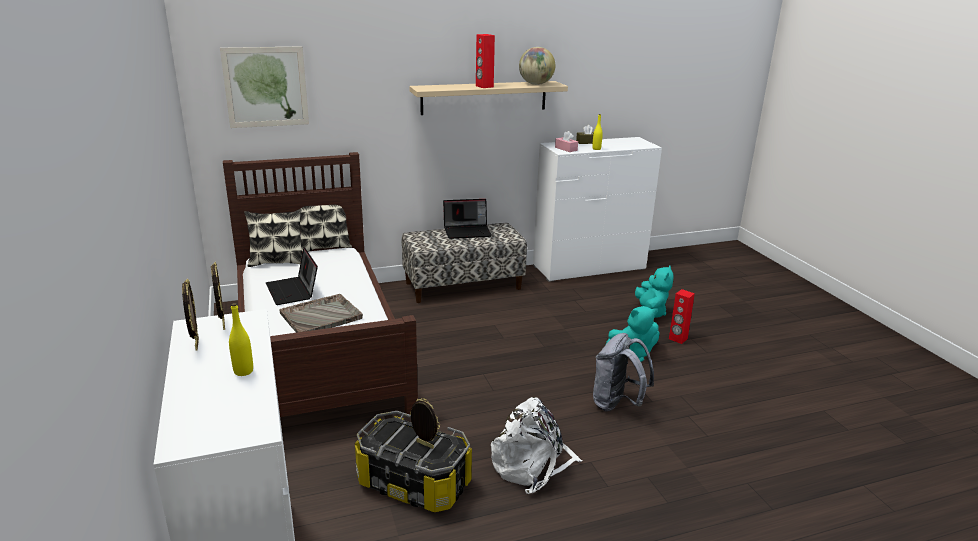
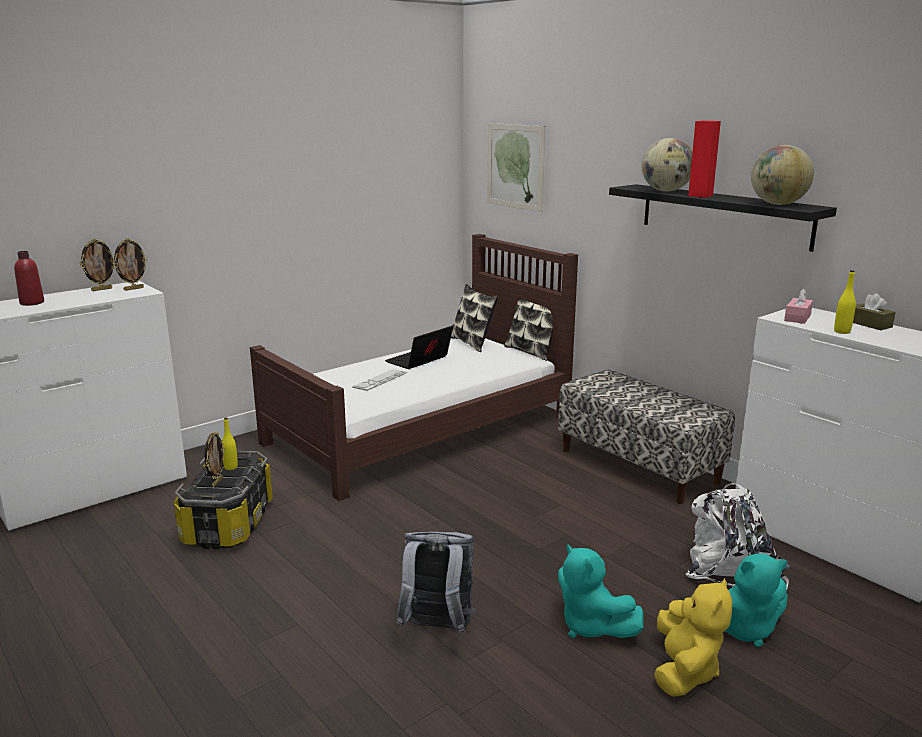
camera: 70 degrees right, 5 degrees down
(212, 392) = (32, 303): none -> red bottle
(243, 371) = (60, 303): yellow bottle -> yellow bottle (231, 467)
(322, 316) = (380, 380): grey tray -> keyboard
(455, 87) = (666, 191): none -> globe
(467, 231) = (663, 396): laptop -> none
(484, 97) = (724, 216): beige shelf -> black shelf
(532, 465) = (277, 584): white backpack -> white backpack (733, 572)
(678, 339) = (684, 671): red speaker -> yellow plush toy

